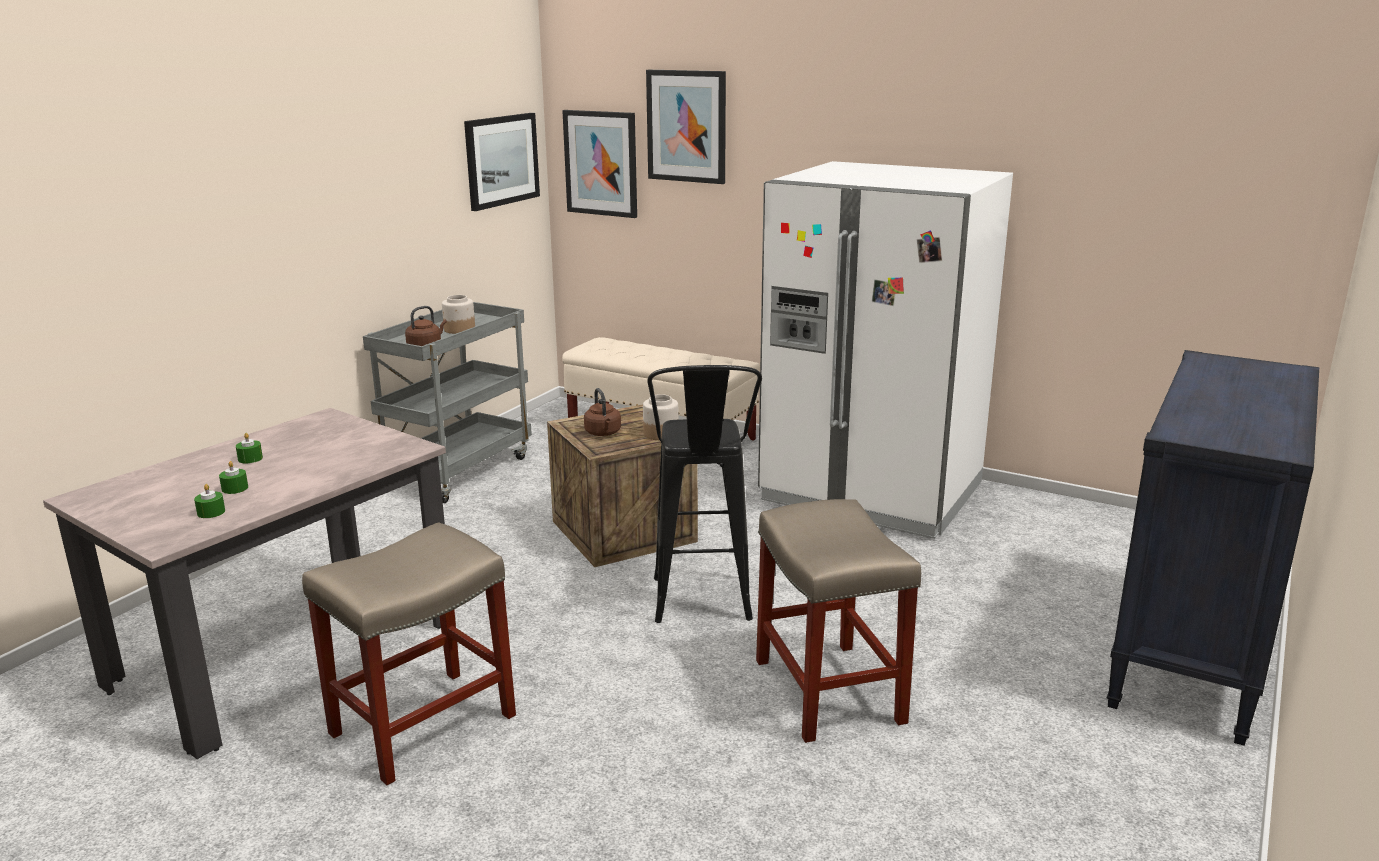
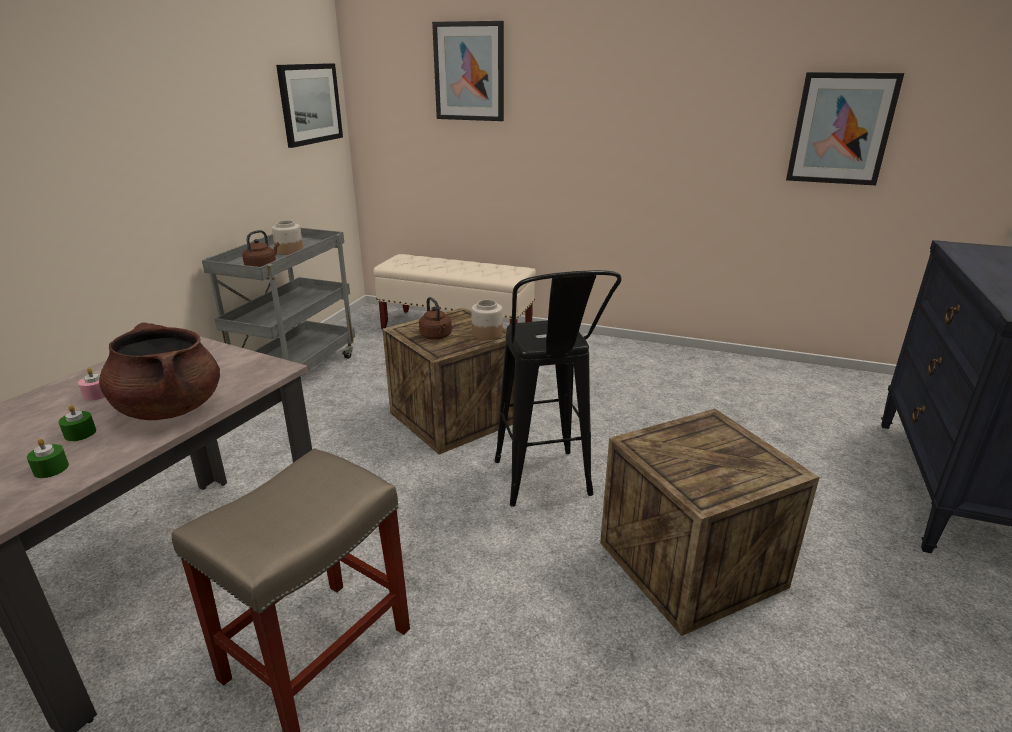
camera: 10 degrees left, 5 degrees up
(250, 458) = (97, 394): green candle -> pink candle
(312, 474) = (170, 408): none -> brown cooking pot
(601, 163) = (394, 107): picture -> picture (841, 129)
(830, 692) = (690, 564): beige stool -> crate
(871, 492) = (638, 367): white fridge -> none

